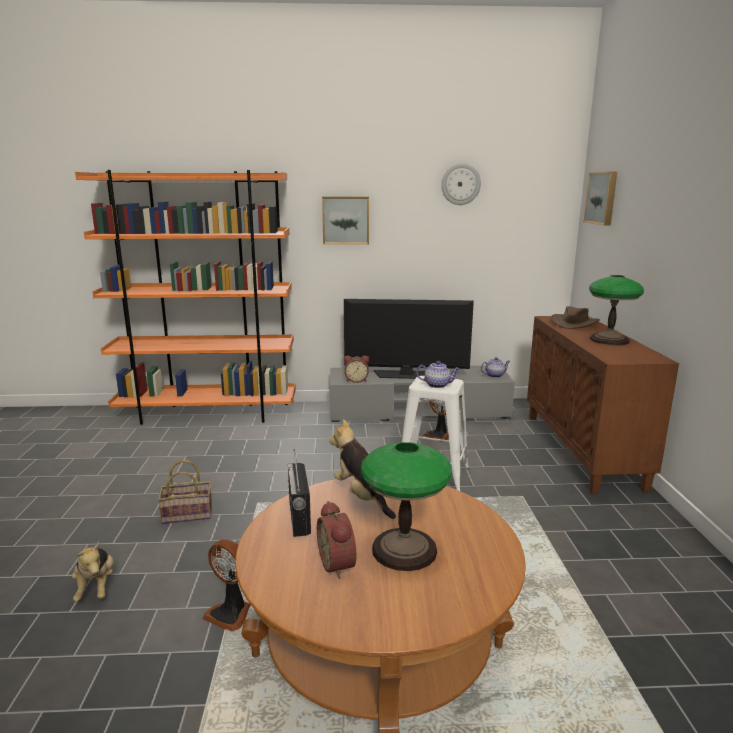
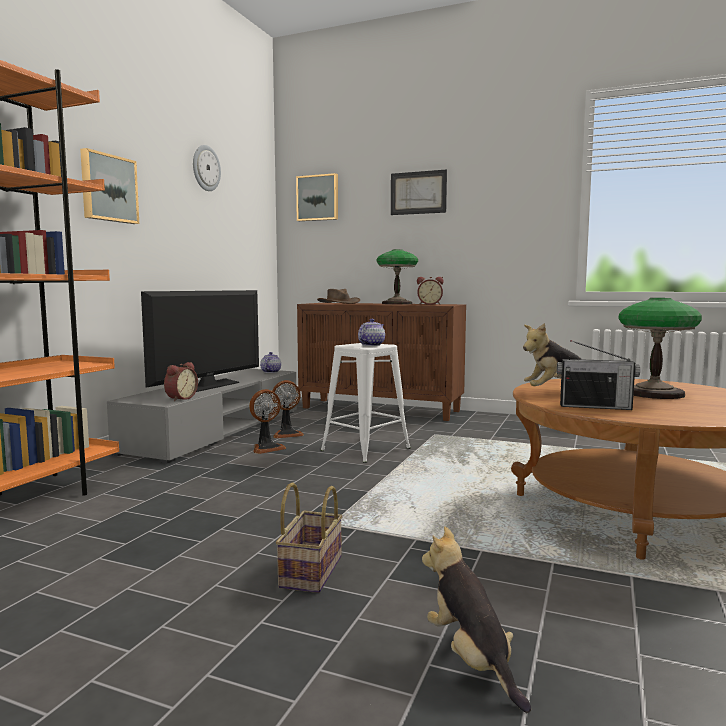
camera: 65 degrees left, 10 degrees down
(96, 588) = (471, 660): plush toy -> plush toy turned 120 degrees counterclockwise
(231, 614) = (567, 564): fan -> fan (266, 448)
(339, 564) = (678, 405): alarm clock -> alarm clock (429, 304)
(667, 202) = (418, 193): none -> picture

